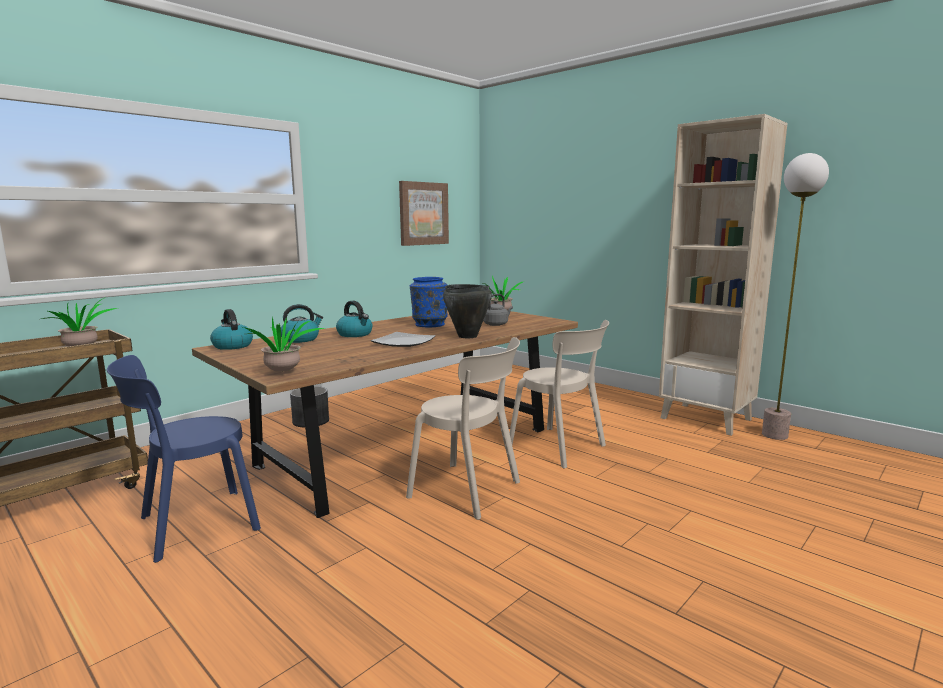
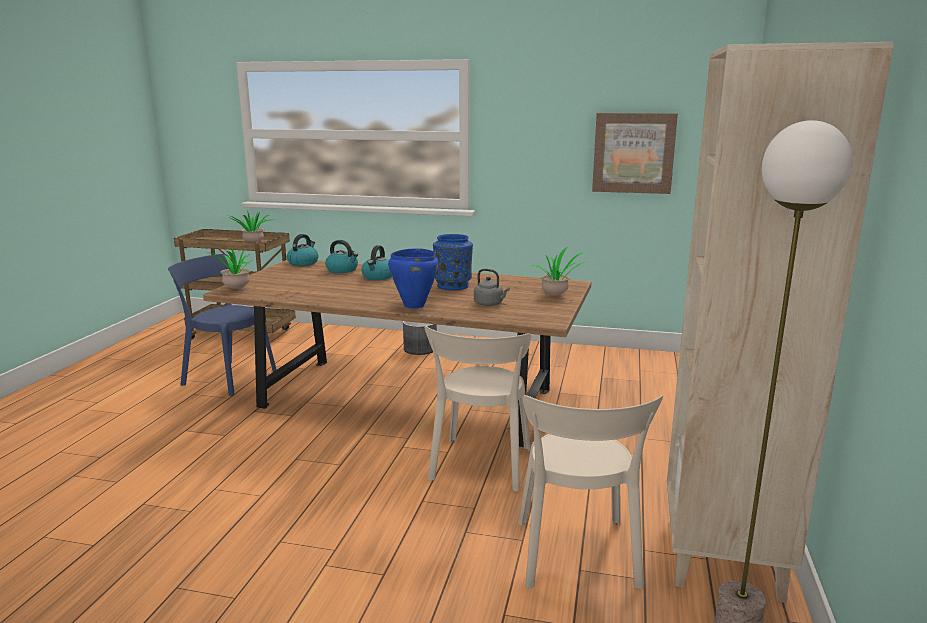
camera: 60 degrees right, 5 degrees up
(404, 342) = (364, 294): plate -> none
(467, 336) = (413, 305): black cooking pot -> blue cooking pot
(469, 491) = (339, 446): beige chair -> beige chair (577, 557)

